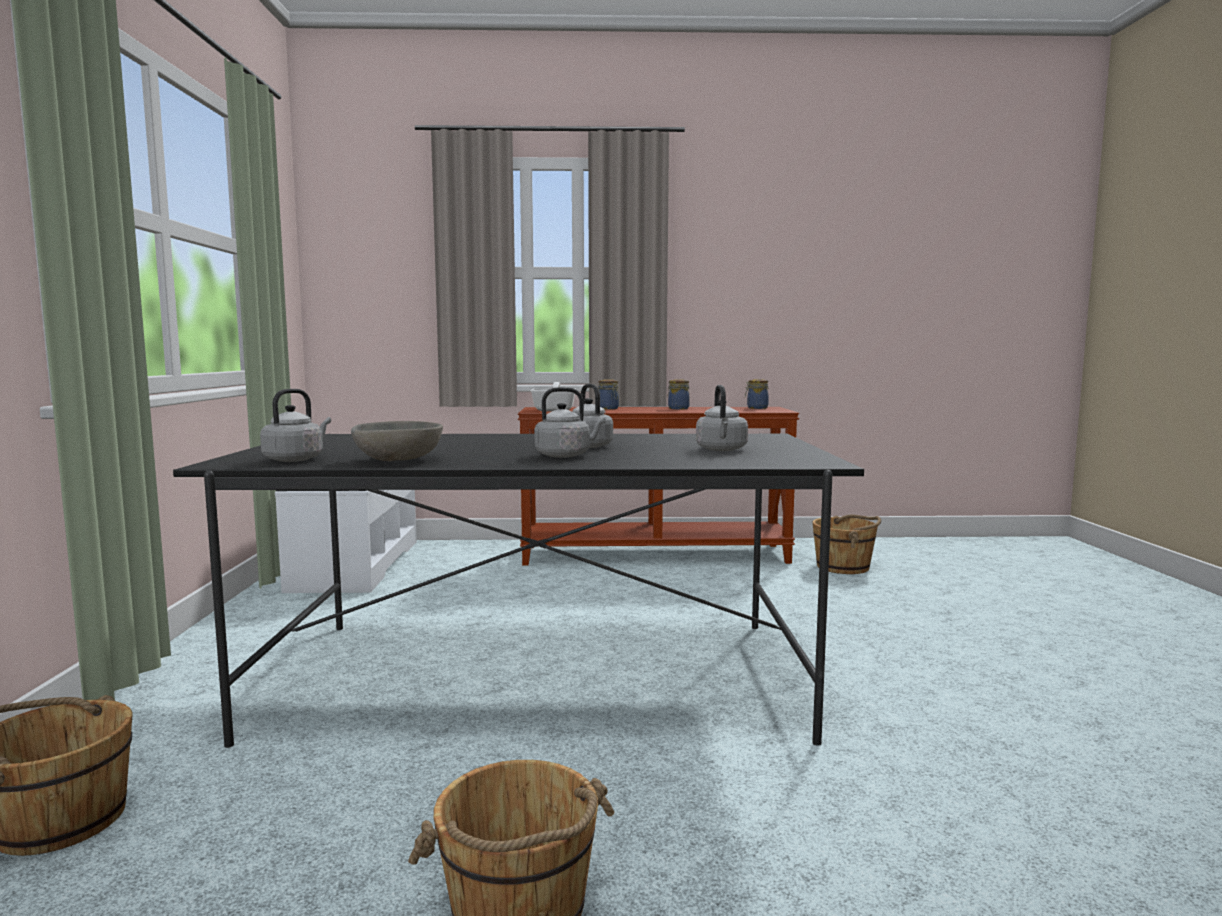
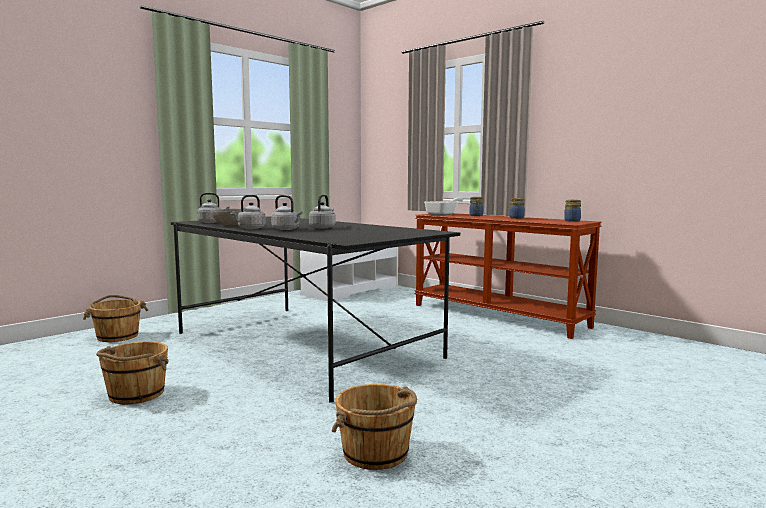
camera: 45 degrees right, 0 degrees up
(721, 450) = (358, 234): grey kettle -> grey kettle (250, 228)
(844, 567) = (604, 349): brown bucket -> brown bucket (376, 453)

